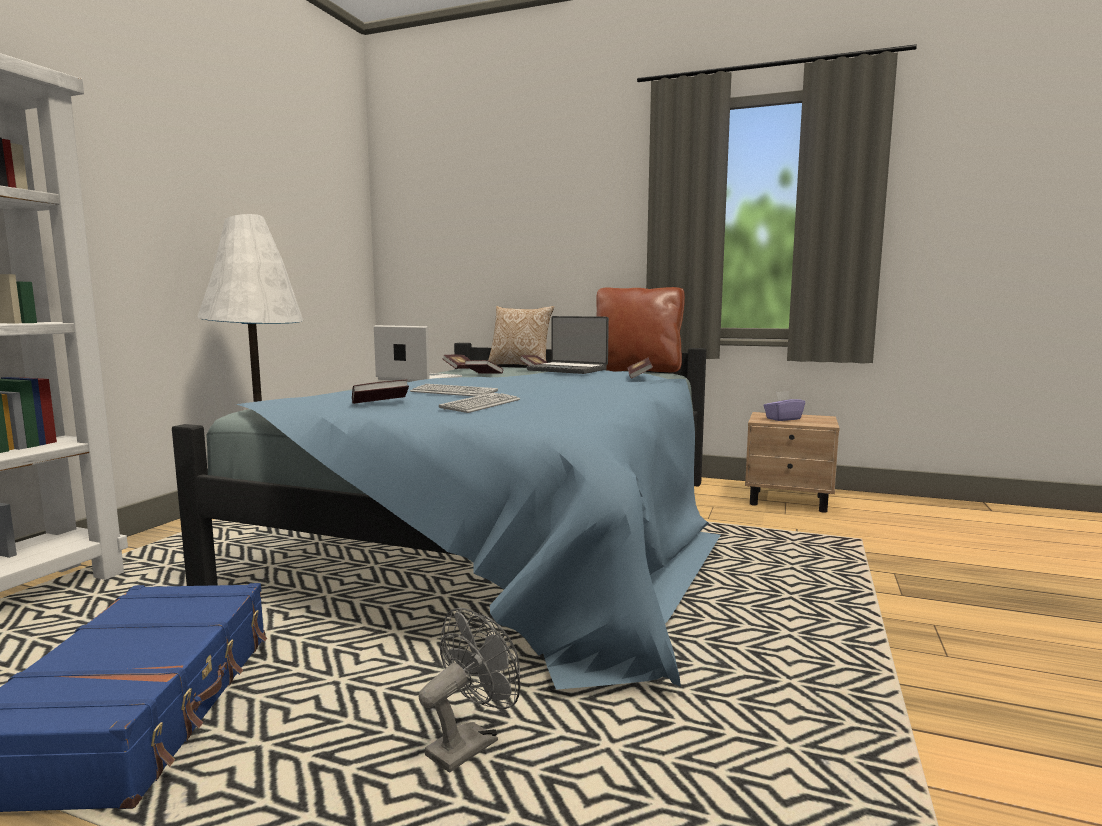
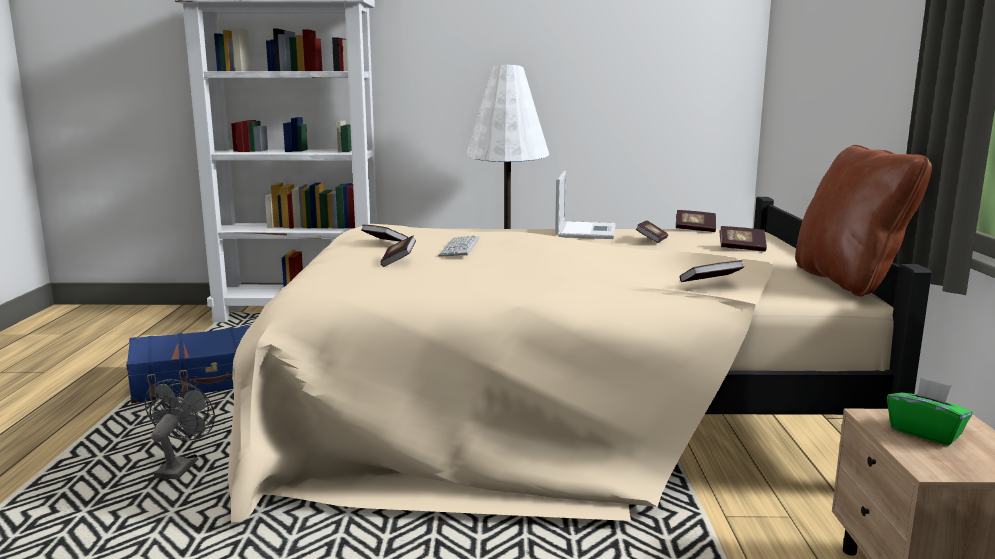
camera: 70 degrees right, 5 degrees up
(470, 743) = (180, 466): grey fan -> grey fan turned 105 degrees counterclockwise
(481, 404) = (398, 261): keyboard -> book
(512, 531) = (554, 410): blue bed -> beige bed
(520, 366) = (791, 241): pillow -> none
(568, 370) = (711, 255): laptop -> none
(783, 419) = (925, 432): purple tissue box -> green tissue box

